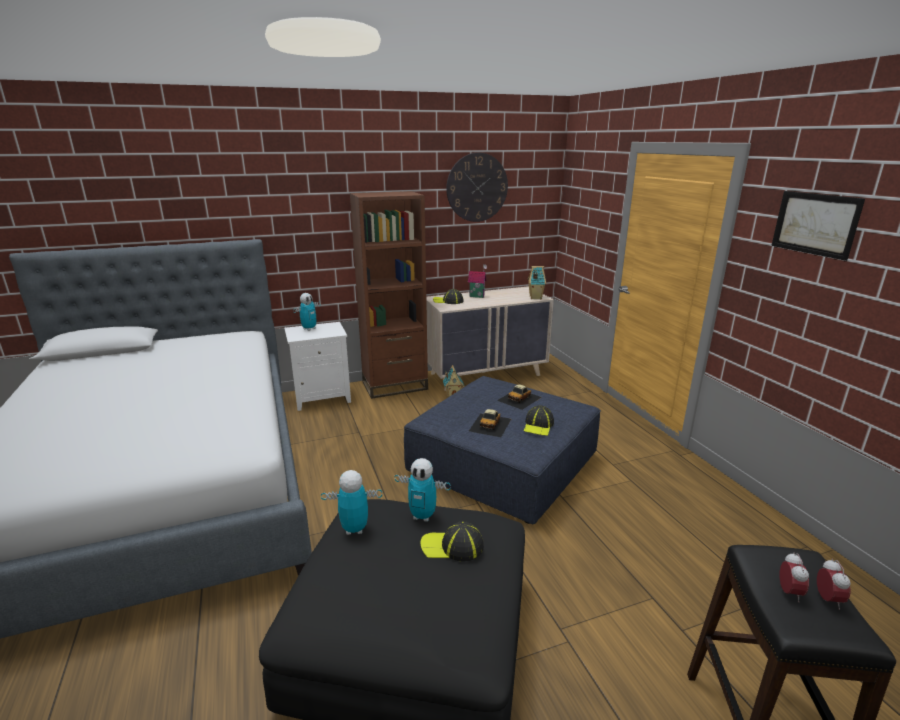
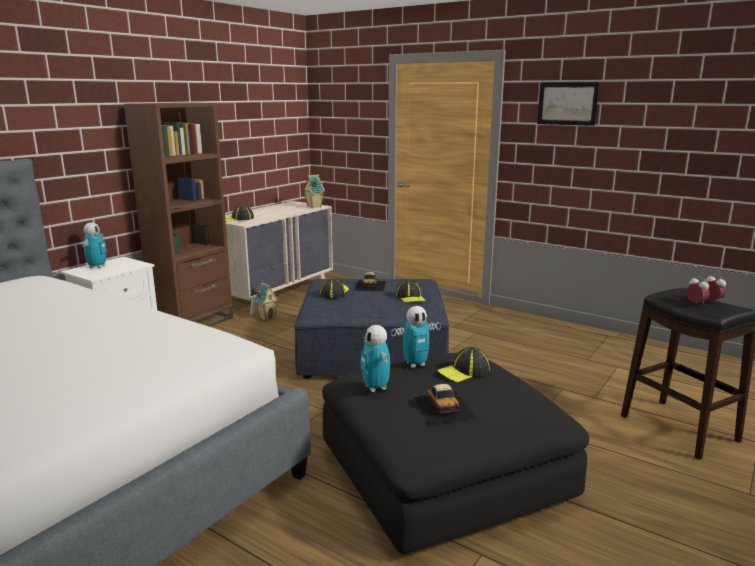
camera: 35 degrees left, 5 degrees down
(354, 529) = (376, 387): toy robot -> toy robot turned 75 degrees counterclockwise
(476, 398) = (334, 293): none -> cap
(477, 187) = (241, 100): wall clock -> none
(477, 296) = (258, 212): toy house -> none
(490, 424) = (373, 305): toy car -> toy car (443, 406)

